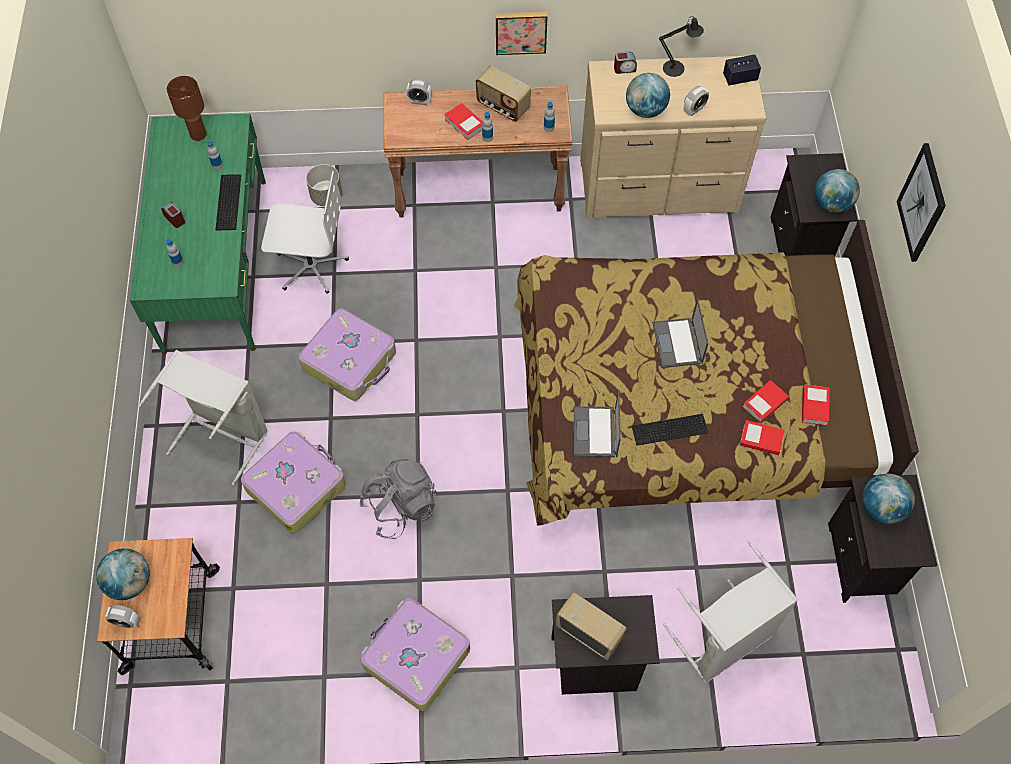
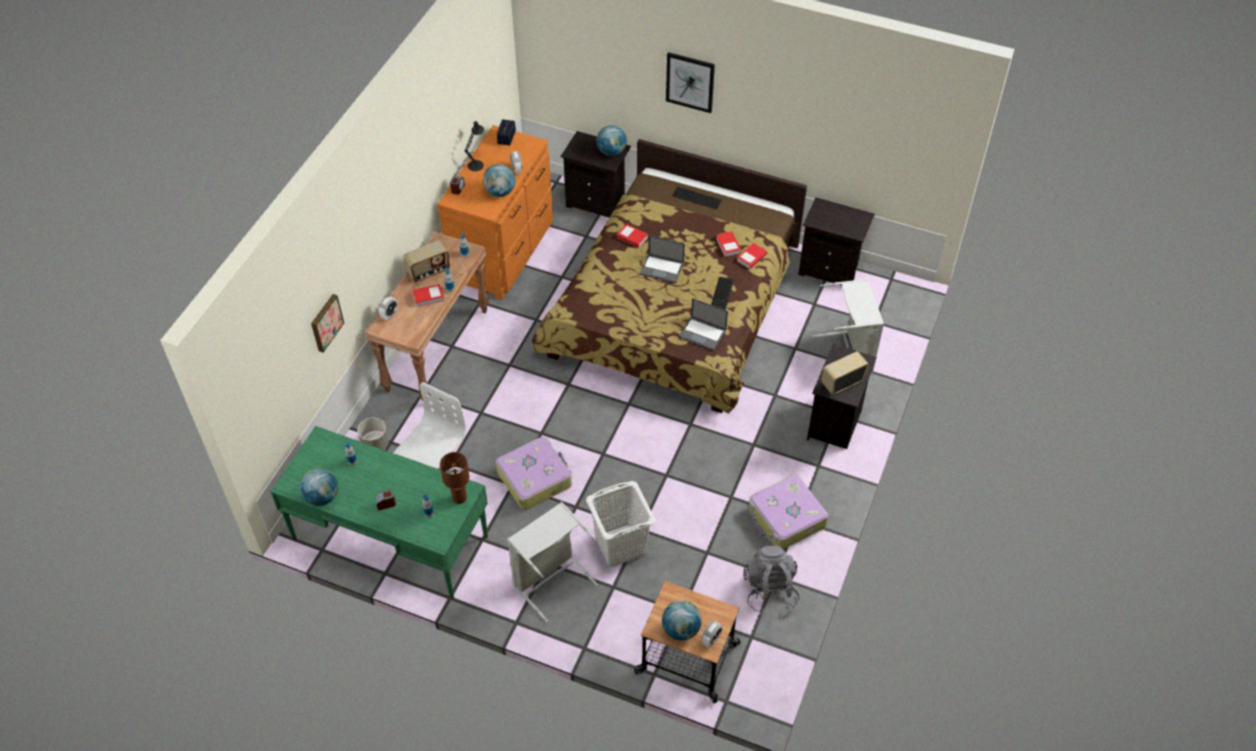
camera: 65 degrees left, 10 degrees down
(198, 135) = (312, 465): brown table lamp -> brown table lamp (459, 498)
(229, 201) = (393, 464): keyboard -> keyboard (696, 197)
(296, 486) = (620, 546): suitcase -> white laundry basket
(400, 507) = (670, 489): grey backpack -> grey backpack (770, 590)
(521, 31) = (405, 215): picture -> picture (325, 322)
(659, 188) = (504, 251): beige dresser -> orange dresser
(814, 406) = (743, 225): book -> book (632, 238)
(881, 508) = (828, 220): globe -> globe (322, 497)

